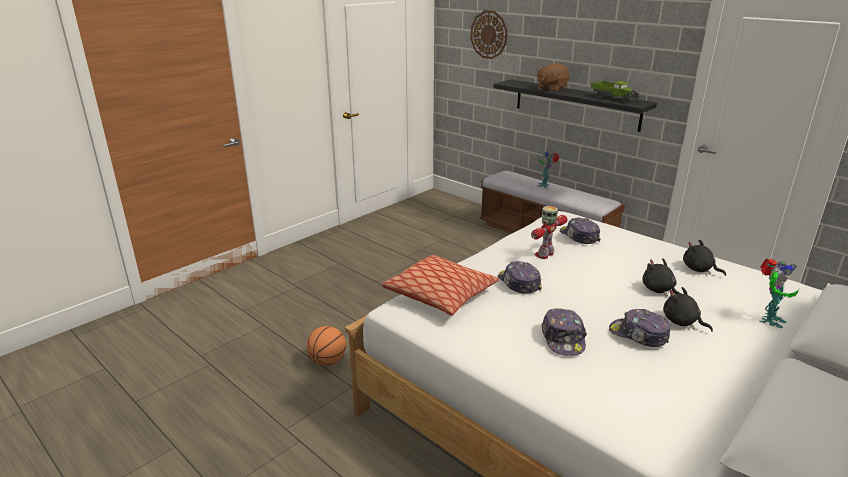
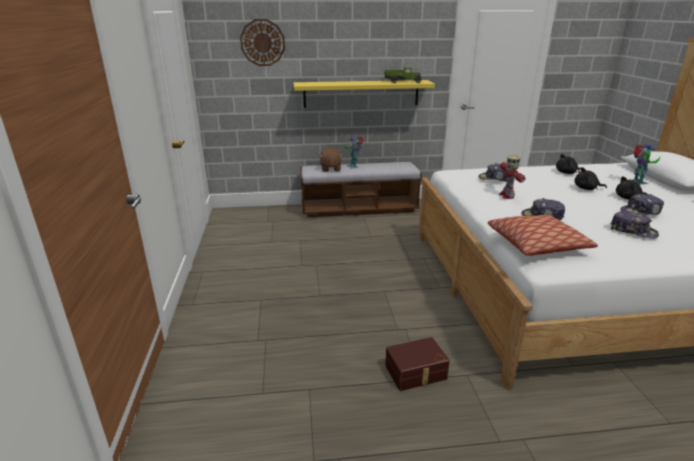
camera: 50 degrees left, 0 degrees up
(327, 361) = (416, 373): basketball -> brown storage box
(551, 89) = (345, 83): brown plush toy -> brown plush toy (330, 168)
(576, 104) = (361, 93): black shelf -> yellow shelf

